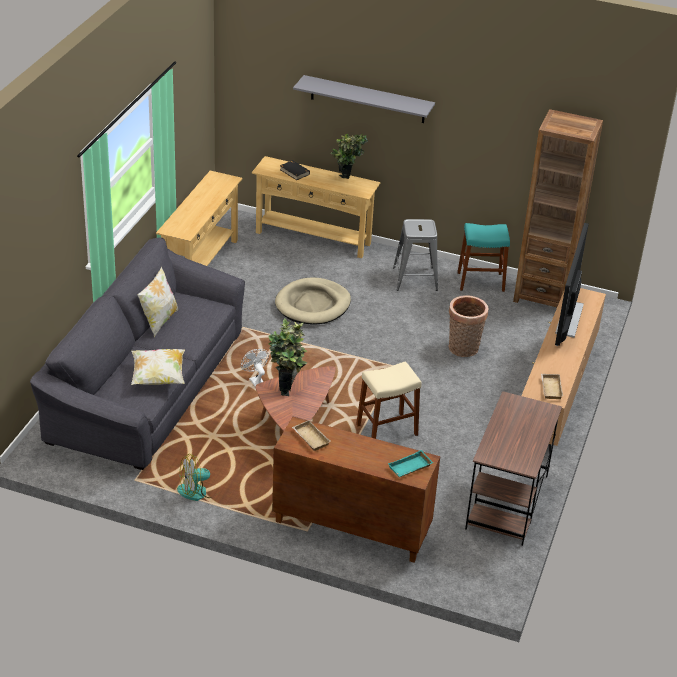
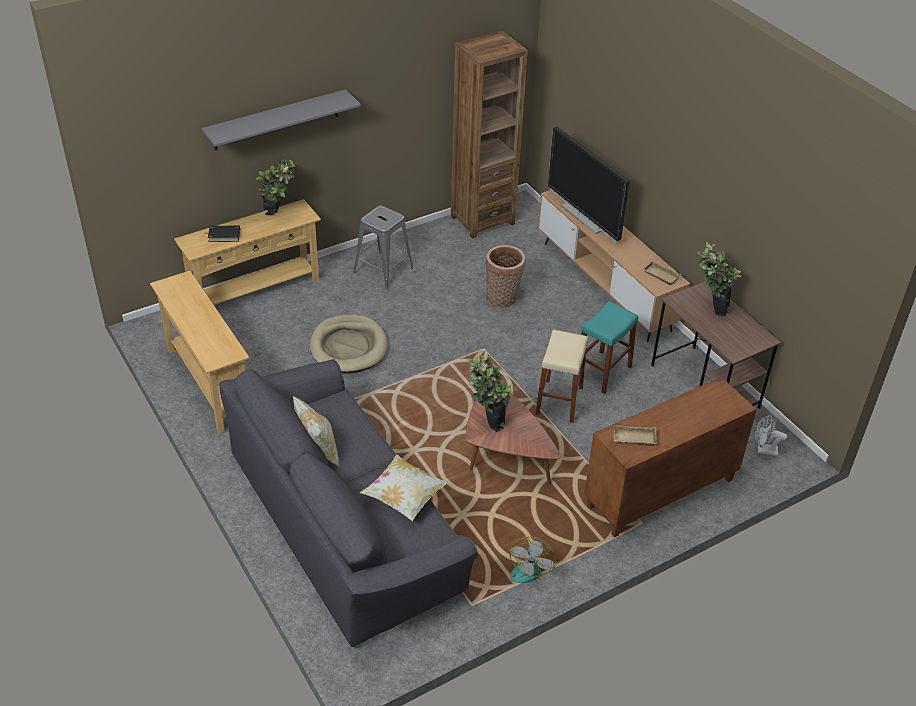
camera: 50 degrees left, 5 degrees up
(255, 381) = (414, 443): white fan -> white fan (763, 450)
(410, 468) = (723, 402): turquoise tray -> none
(480, 281) = (428, 239): turquoise stool -> turquoise stool (602, 372)
(523, 421) = (709, 309): none -> potted plant

